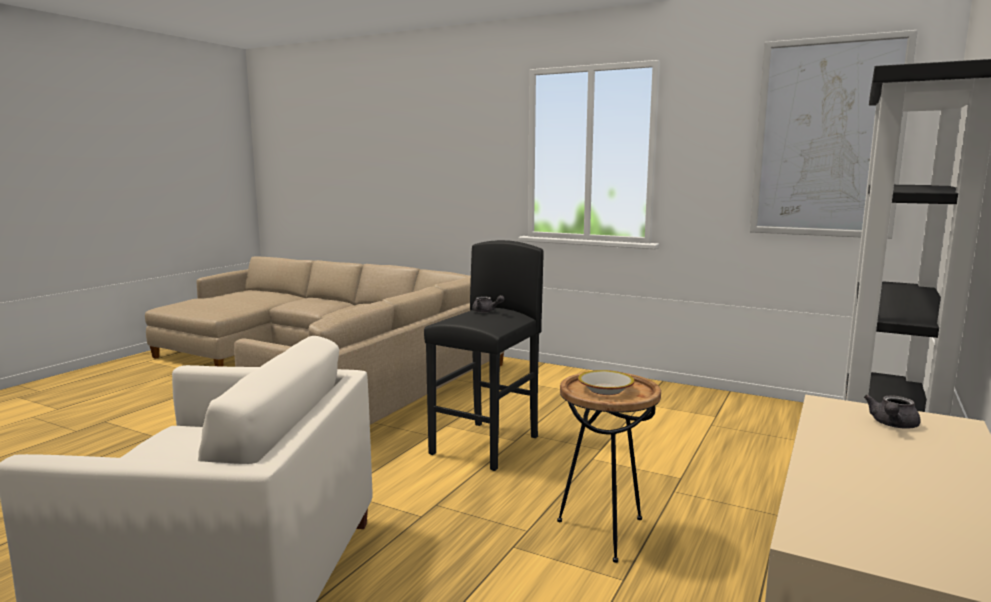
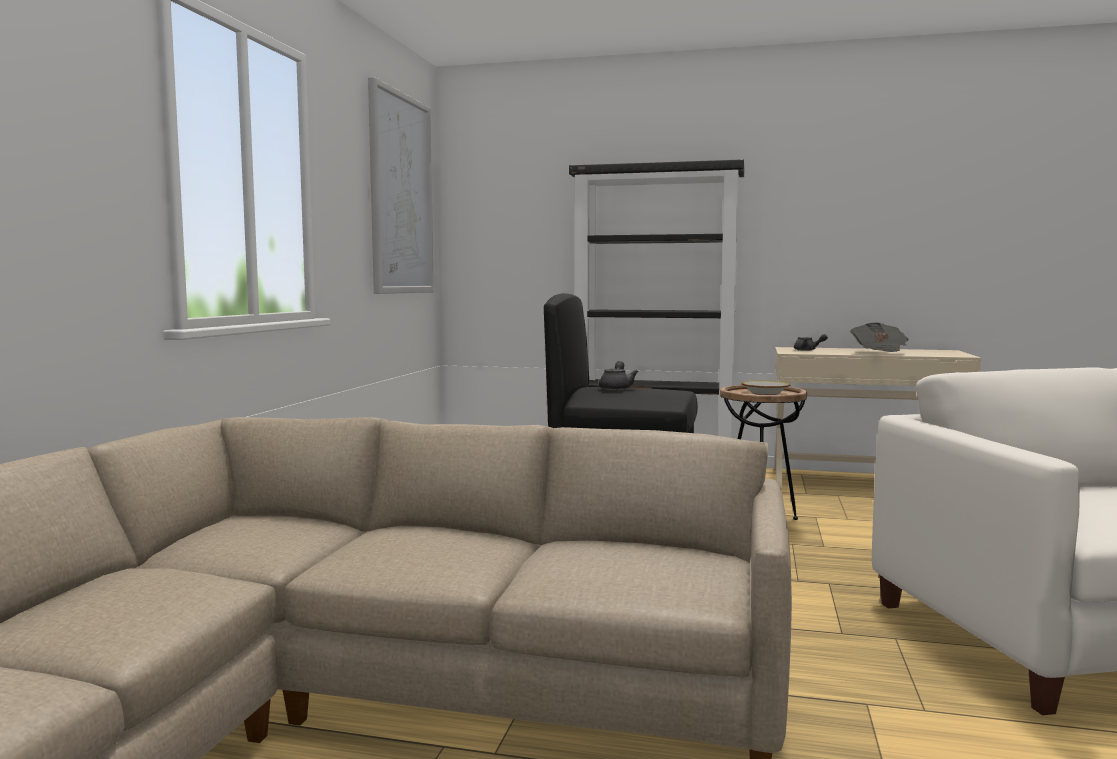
camera: 105 degrees left, 5 degrees down
(841, 465) = (879, 353): none -> newspaper

